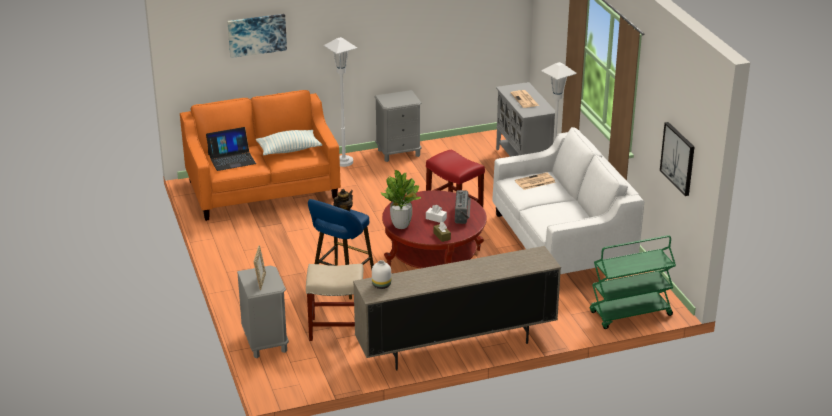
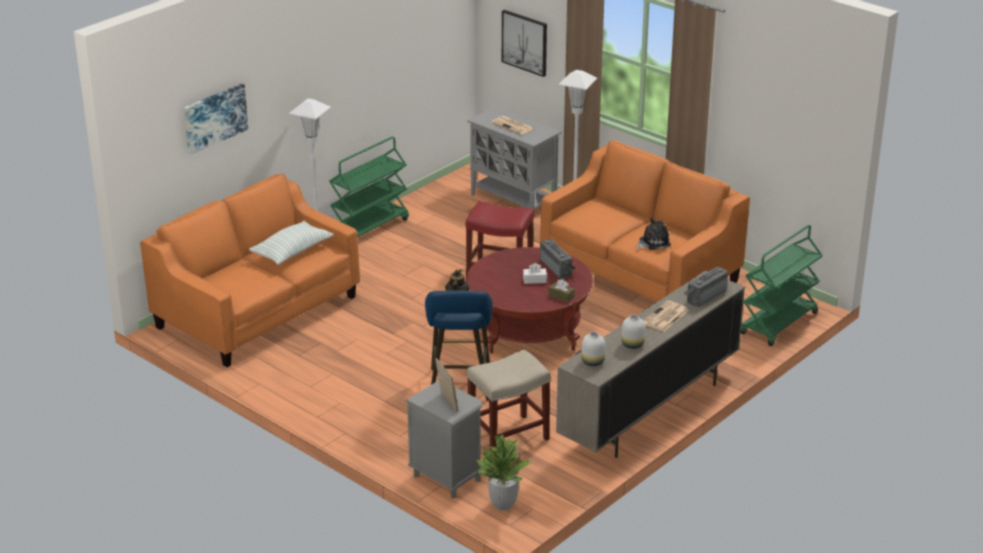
camera: 30 degrees left, 0 degrees up
(231, 159) = (235, 280): laptop -> none
(399, 153) = (370, 227): grey nightstand -> green cart
(401, 225) = (506, 298): potted plant -> potted plant (503, 504)
(424, 282) = (633, 344): none -> white vase
(521, 264) = (704, 295): none -> radio
(534, 182) = (596, 212): newspaper -> newspaper (665, 317)
(552, 216) = (652, 242): none -> plush toy
(562, 242) = (640, 273): white sofa -> orange sofa
(678, 158) = (792, 139): picture -> picture (525, 42)

